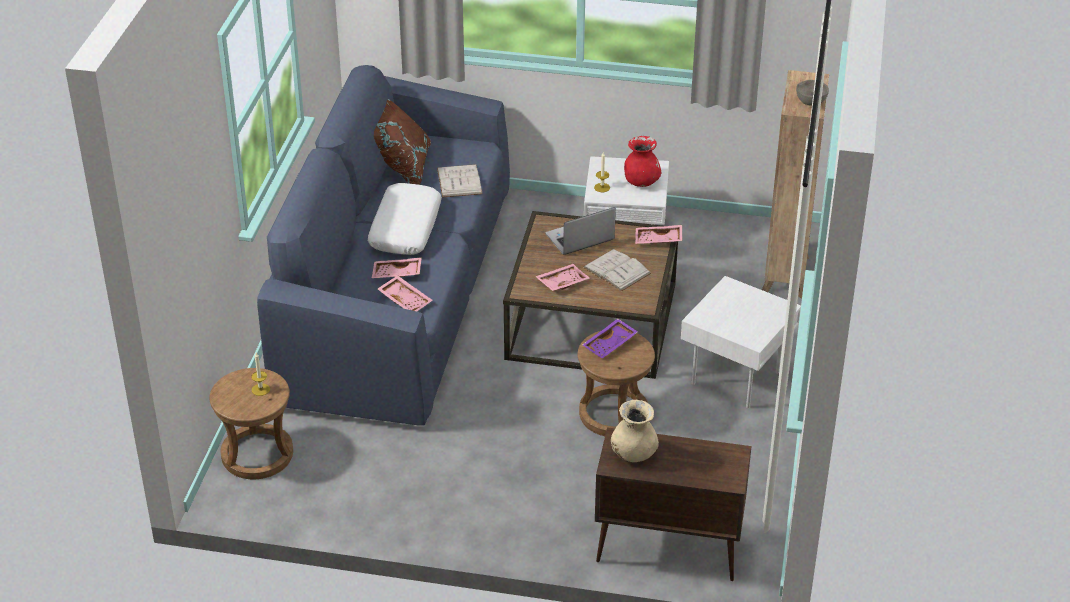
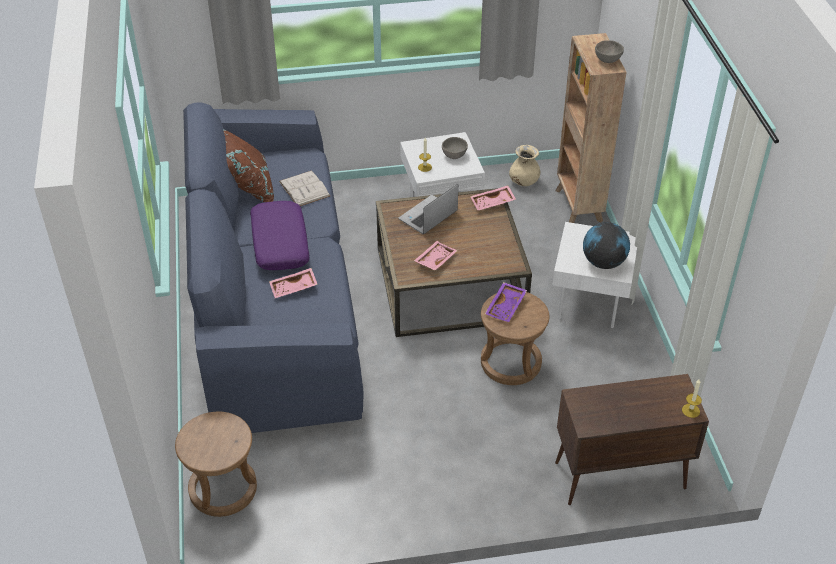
camera: 20 degrees left, 5 degrees up
(260, 389) = (222, 433): candle -> candle (690, 410)
(405, 228) = (279, 243): white pillow -> purple pillow
(406, 300) = (315, 311): pink tray -> none
(616, 270) = (474, 238): white book -> none
(633, 454) = (598, 409): beige vase -> beige vase (523, 182)
(641, 182) = (454, 155): red vase -> grey bowl
(741, 325) = (603, 262): none -> globe

